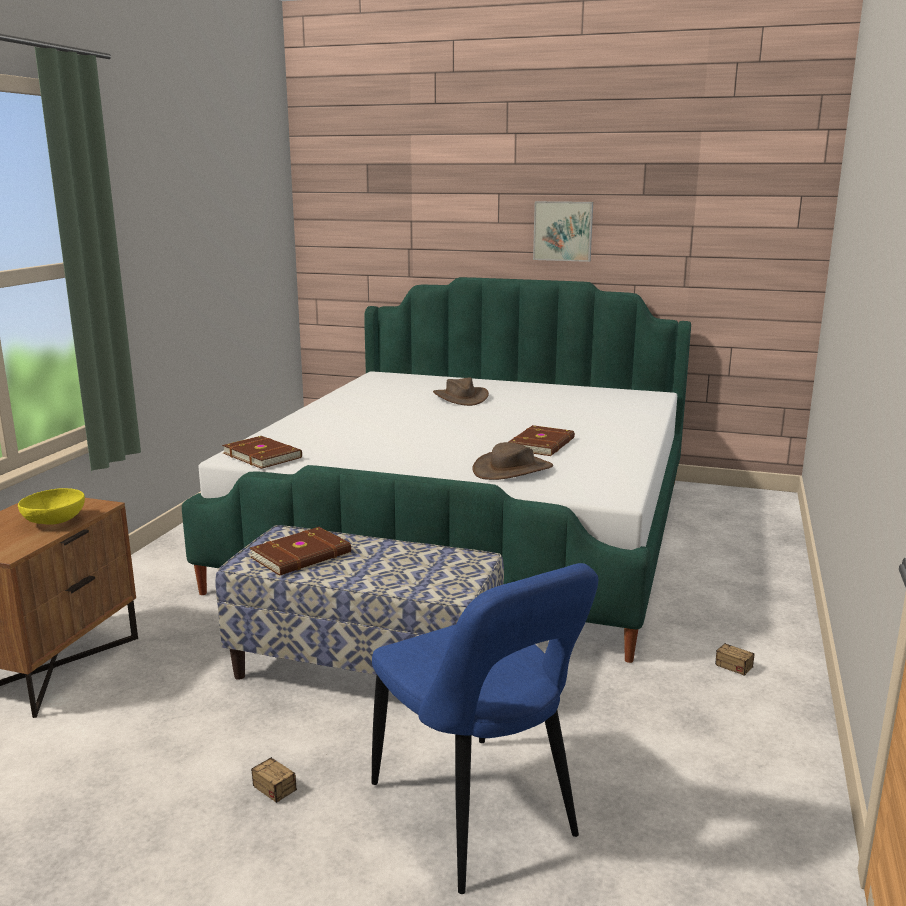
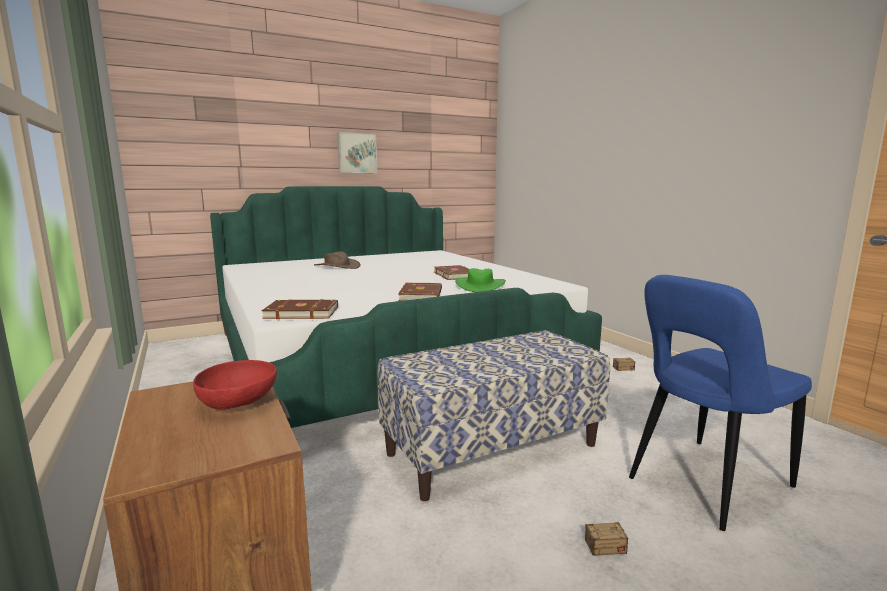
camera: 45 degrees left, 5 degrees down
(55, 522) = (239, 404): yellow bowl -> red bowl
(302, 555) = (453, 367): brown book -> brown book (422, 295)
(477, 816) = (704, 484): blue chair -> blue chair turned 135 degrees clockwise
(513, 470) = (480, 286): brown hat -> green hat

